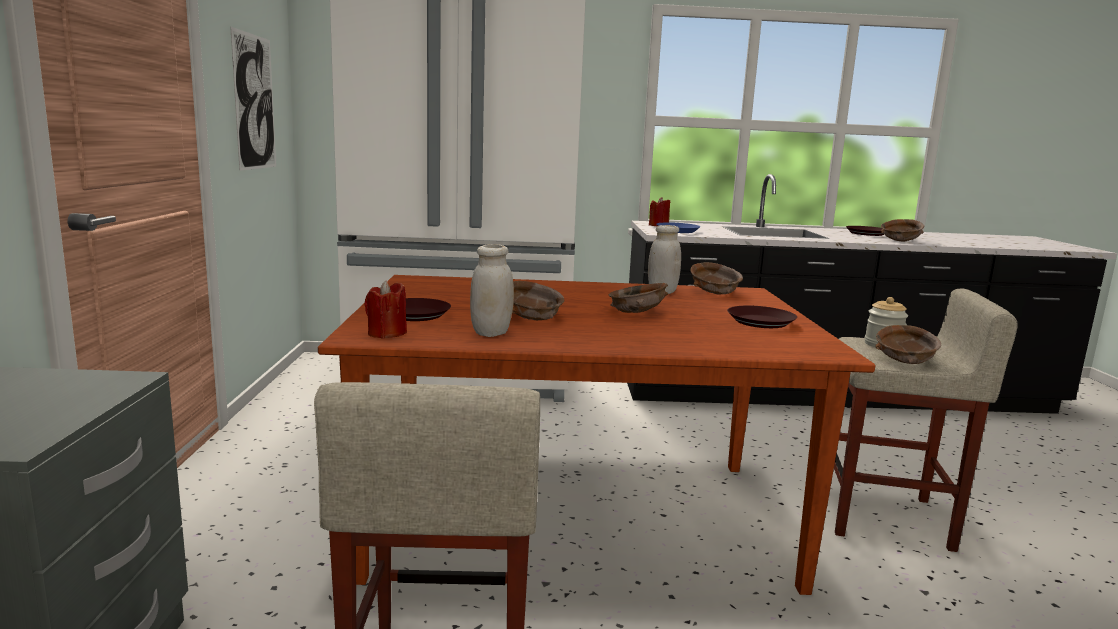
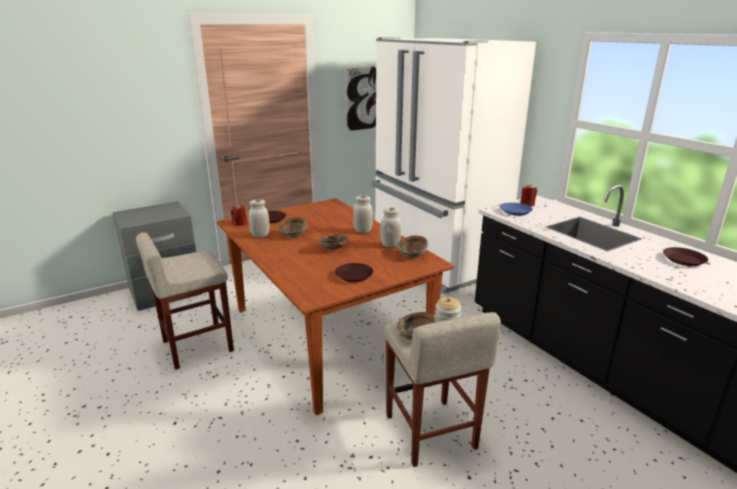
camera: 60 degrees right, 10 degrees up
(583, 290) = (362, 231): none -> white jar
(900, 240) = (672, 274): brown bowl -> none

